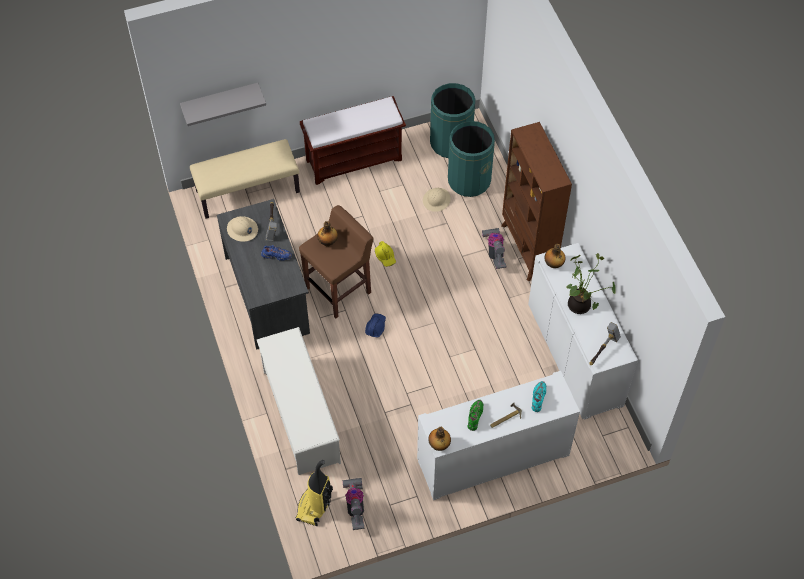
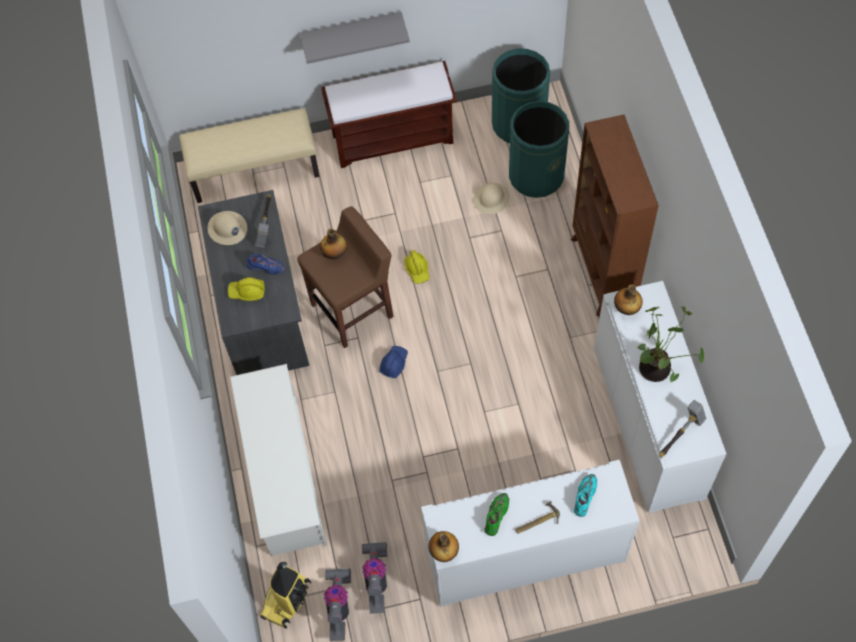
camera: 10 degrees right, 5 degrees up
(220, 100) = (213, 56): grey shelf -> grey shelf (352, 32)
(264, 274) = (247, 292): none -> yellow hard hat
(495, 252) = (559, 275): vacuum cleaner -> vacuum cleaner (376, 579)

